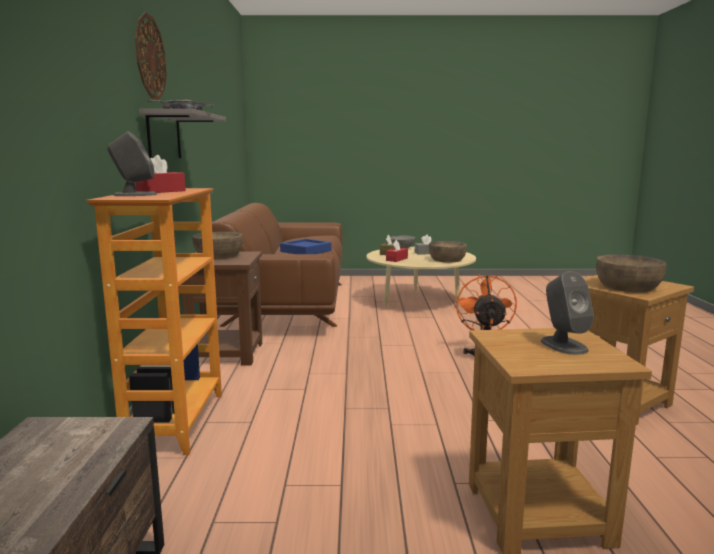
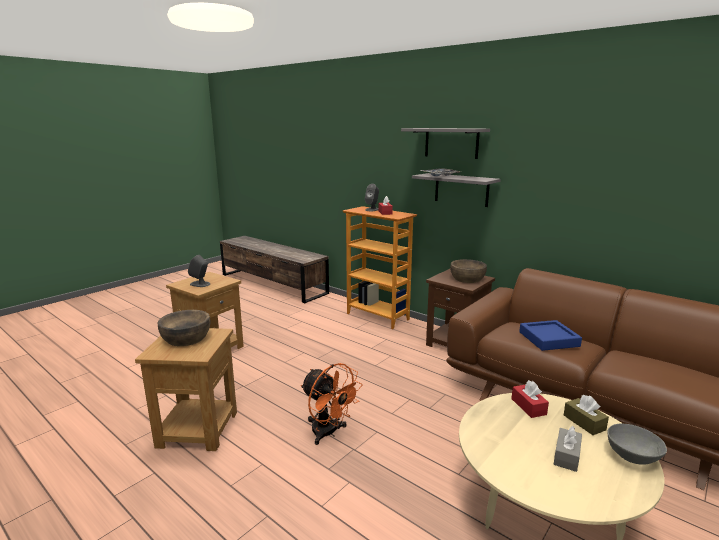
camera: 130 degrees right, 5 degrees up
(150, 57) = (451, 143): wall clock -> grey shelf
(447, 259) = (495, 442): brown bowl -> none

